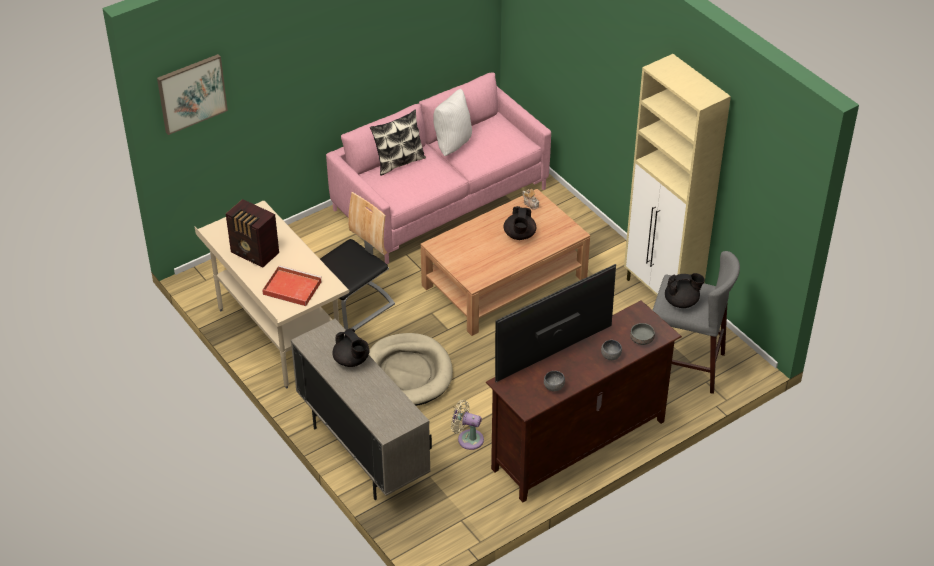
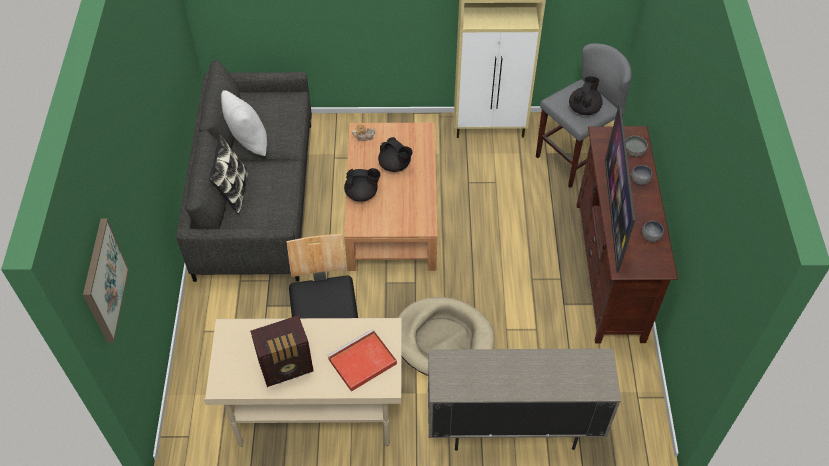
camera: 55 degrees left, 10 degrees up
(352, 360) = (495, 366): black teapot -> black teapot (362, 193)
(440, 199) = (256, 198): pink sofa -> grey sofa
(467, 439) = (550, 340): beige fan -> none

